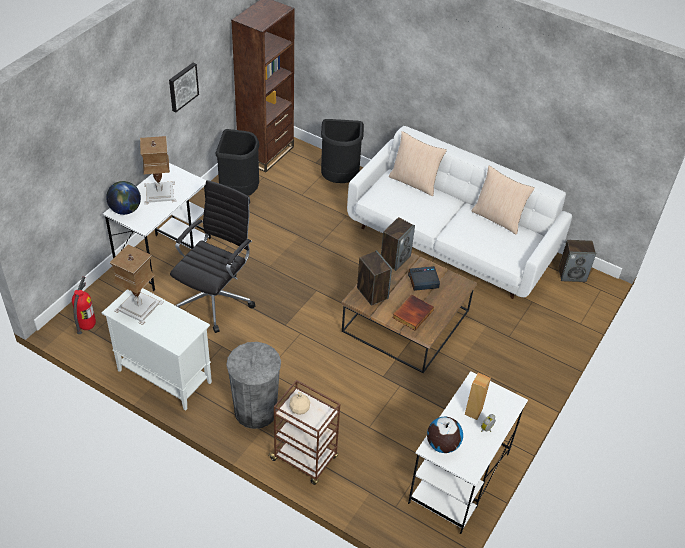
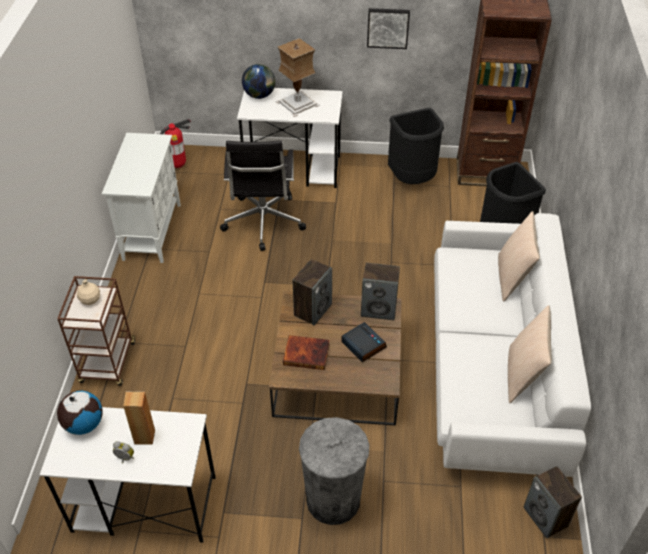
camera: 65 degrees right, 0 degrees up
(138, 305) = (146, 148): table lamp -> none
(215, 299) = (263, 223): black office chair -> black office chair turned 90 degrees clockwise
(255, 410) = (146, 305): grey trash can -> grey trash can (333, 500)

